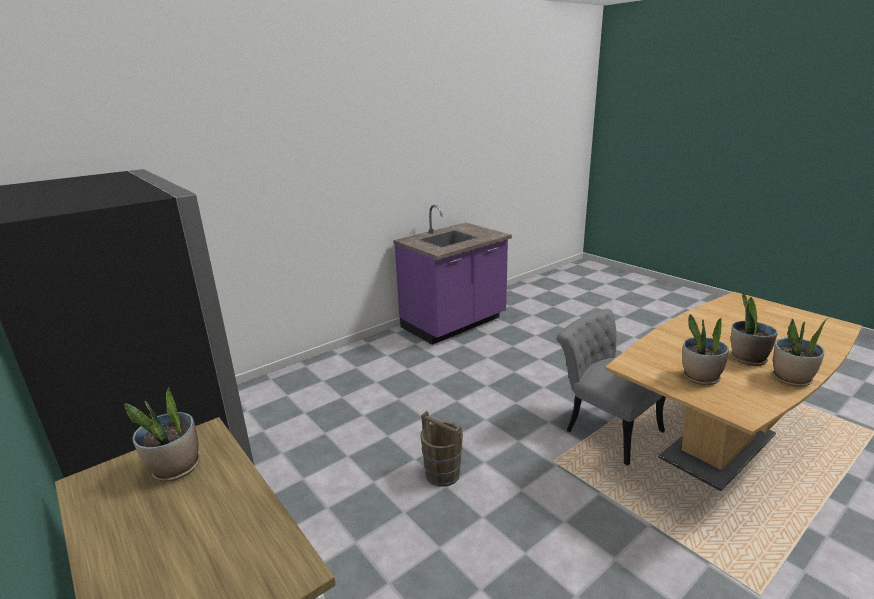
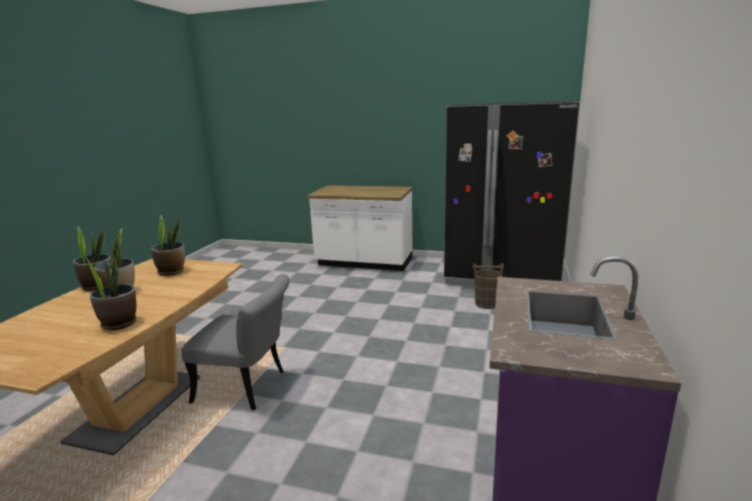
camera: 145 degrees right, 5 degrees down
(176, 468) = (384, 192): potted plant -> potted plant (119, 323)
(442, 473) = (354, 319): brown bucket -> brown bucket (487, 304)

